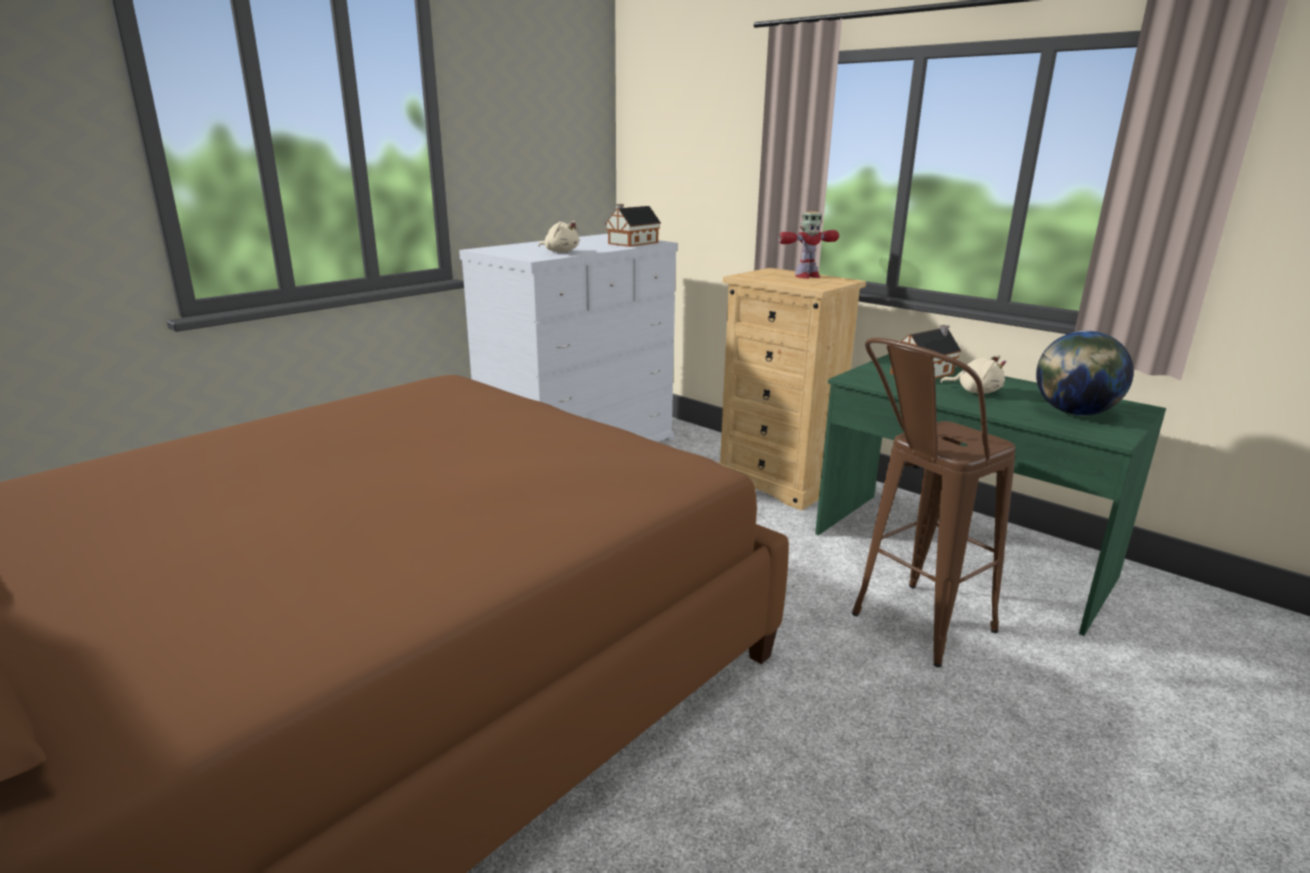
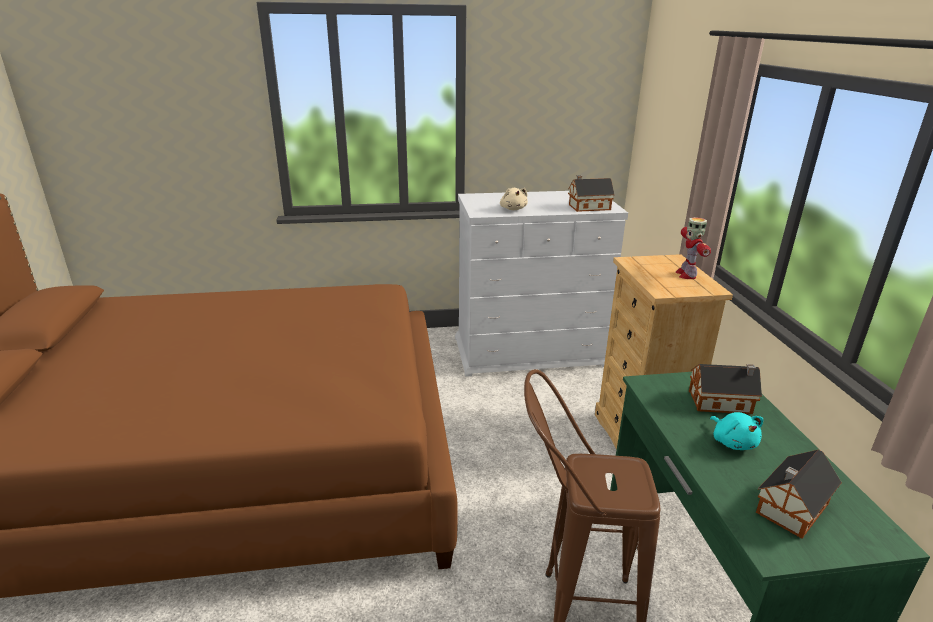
camera: 40 degrees right, 5 degrees up
(806, 276) = (686, 274): toy robot -> toy robot turned 75 degrees clockwise
(975, 391) = (733, 442): beige plush toy -> turquoise plush toy
(1074, 413) = (790, 509): globe -> toy house

